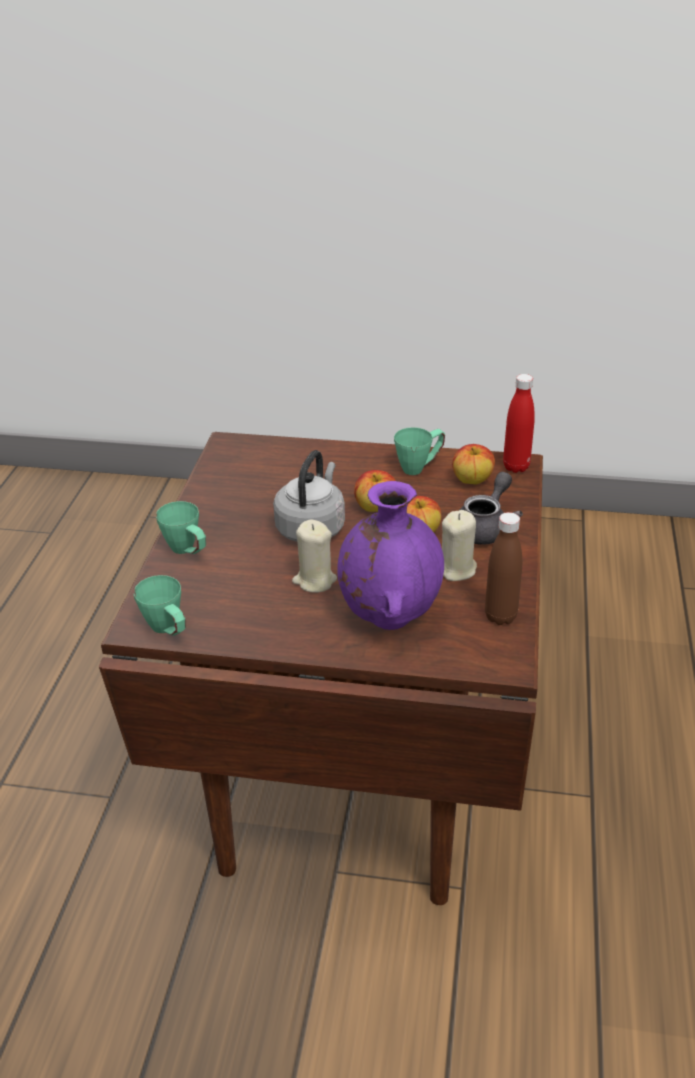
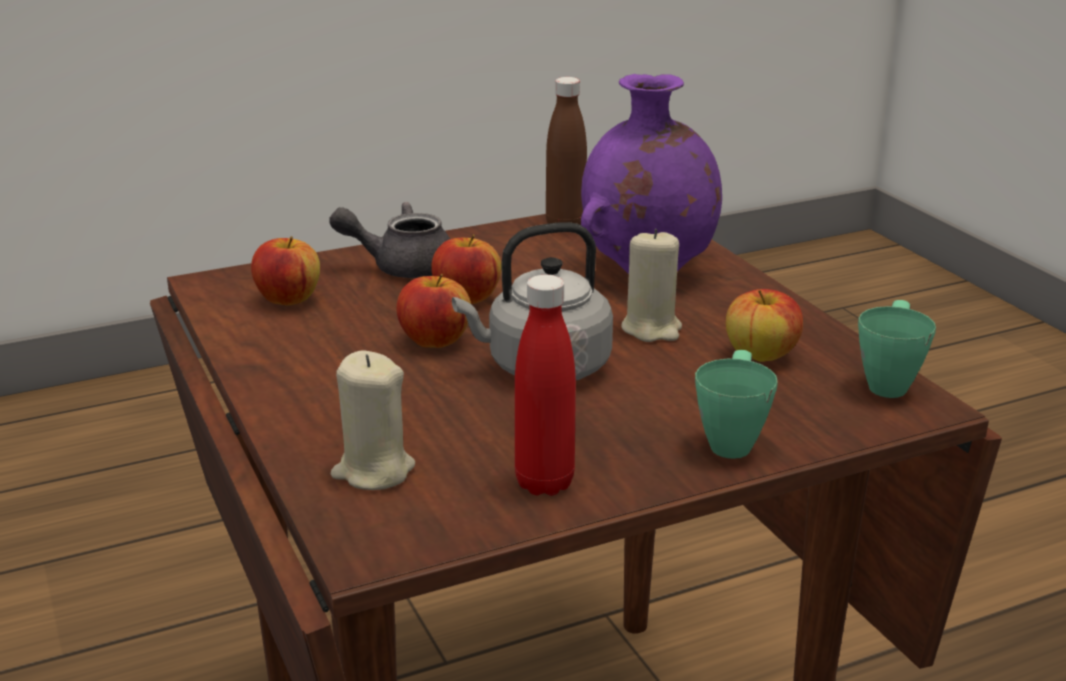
camera: 125 degrees left, 10 degrees down
(243, 602) = (761, 356): none -> apple
(420, 467) = (284, 342): green mug -> none
(456, 569) = (512, 262): beige candle -> beige candle (373, 471)
(516, 467) = (222, 282): red bottle -> red bottle (544, 483)

